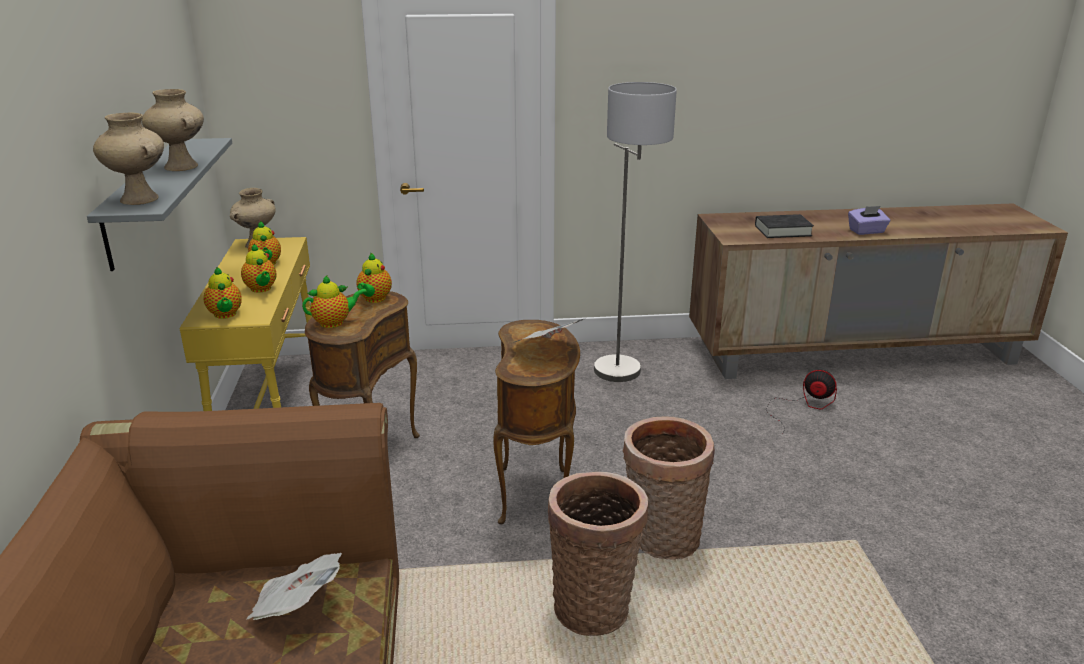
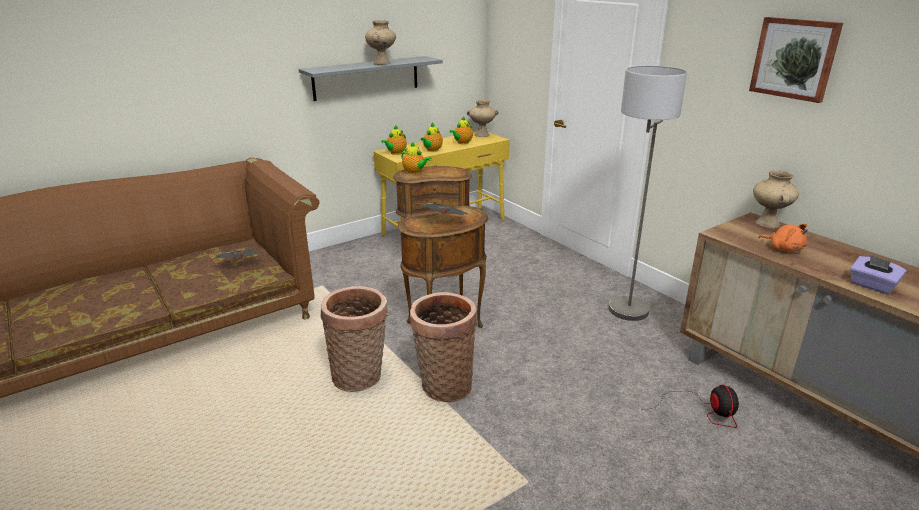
camera: 60 degrees right, 0 degrees up
(141, 199) = (327, 68): beige vase -> beige vase (768, 224)
(374, 299) = (453, 172): teapot -> none
(716, 53) = (794, 58): none -> picture
(783, 231) = (783, 248): black book -> orange plush toy

